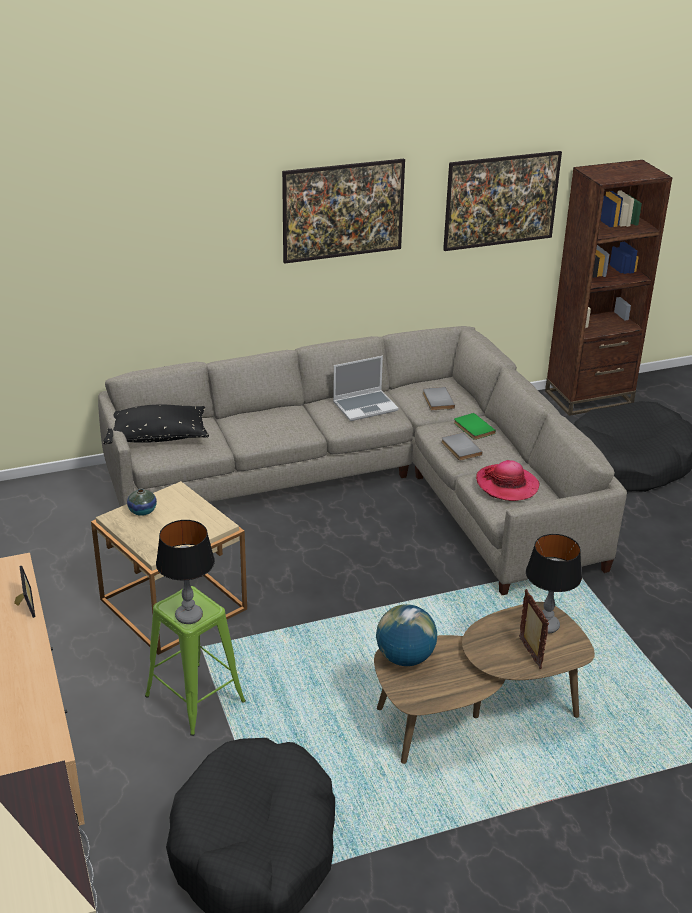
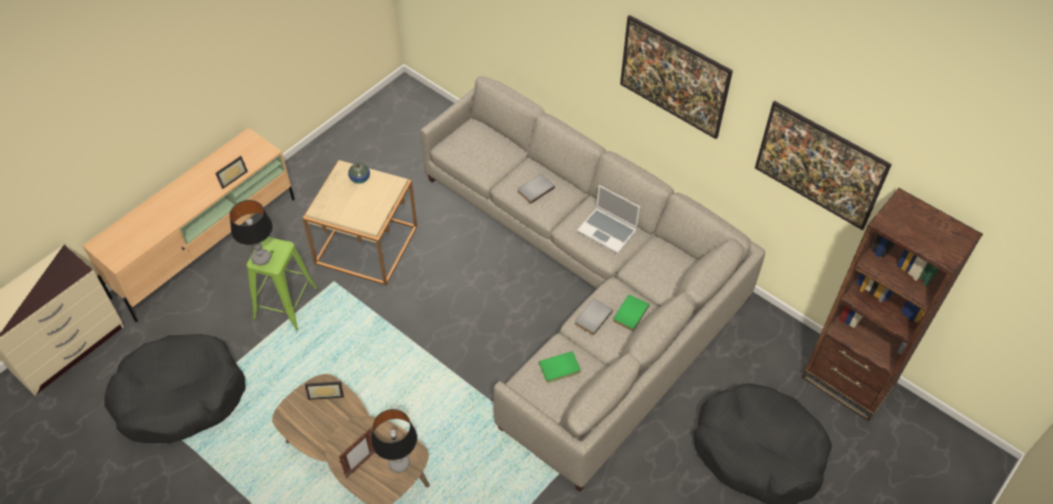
camera: 60 degrees right, 20 degrees up
(156, 437) = (473, 138): black pillow -> none
(405, 658) = (326, 393): globe -> picture frame
(437, 400) = (656, 271): grey book -> grey book (535, 189)
(507, 485) = (560, 369): hat -> green book

